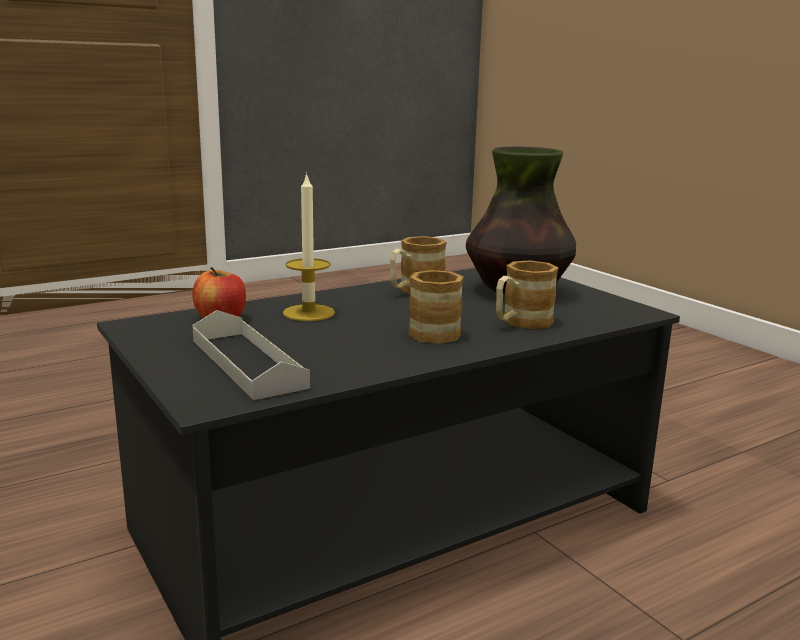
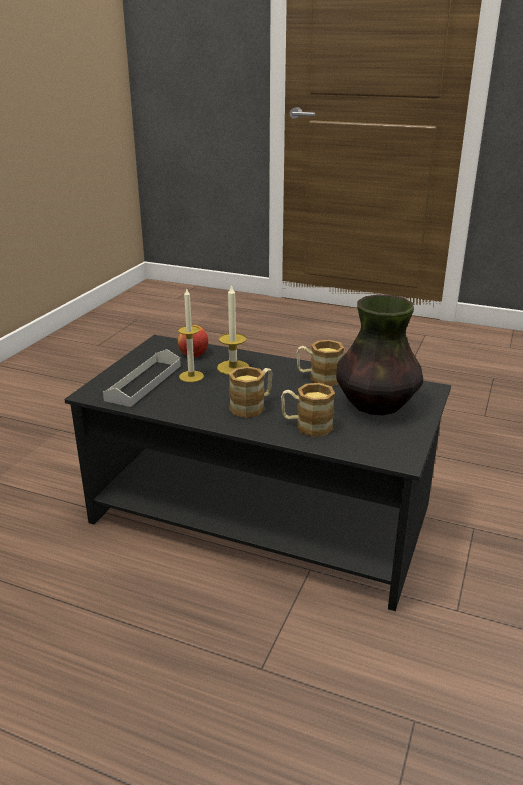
camera: 55 degrees right, 10 degrees up
(287, 336) = (191, 376): none -> candle

